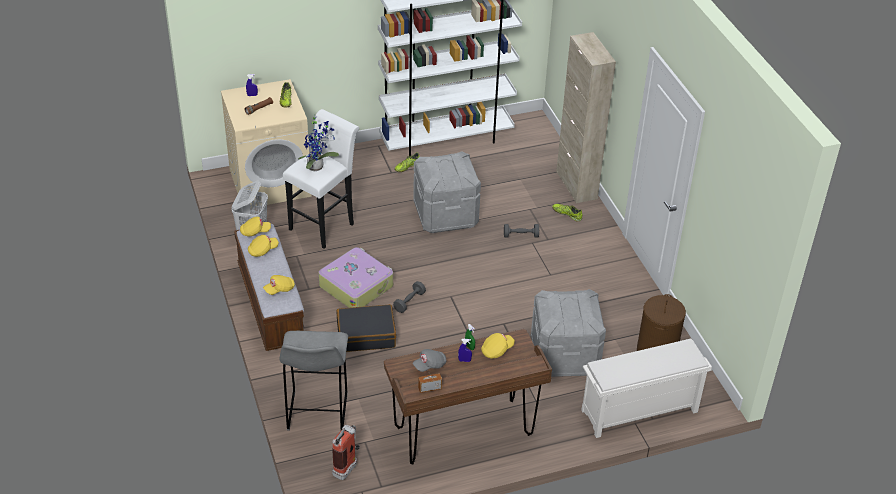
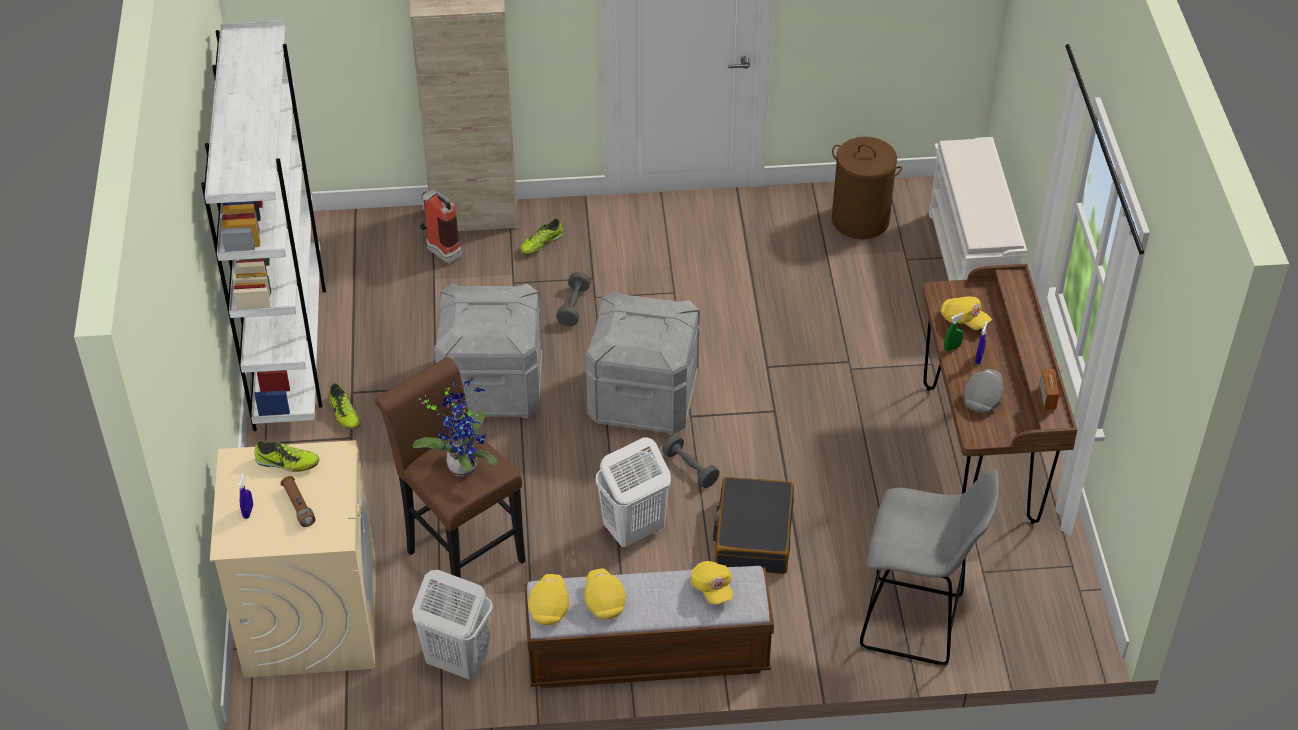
camera: 75 degrees left, 5 degrees up
(324, 224) = (460, 551): white stool -> brown stool
(347, 466) = (1029, 600): fire extinguisher -> fire extinguisher (439, 250)
(356, 285) = (633, 530): suitcase -> white laundry basket
(429, 365) = (983, 398): grey cap -> grey cap turned 135 degrees counterclockwise
(497, 350) = (964, 320): yellow cap -> yellow cap turned 150 degrees clockwise
(564, 356) = (850, 315): grey storage box -> grey storage box (642, 399)

